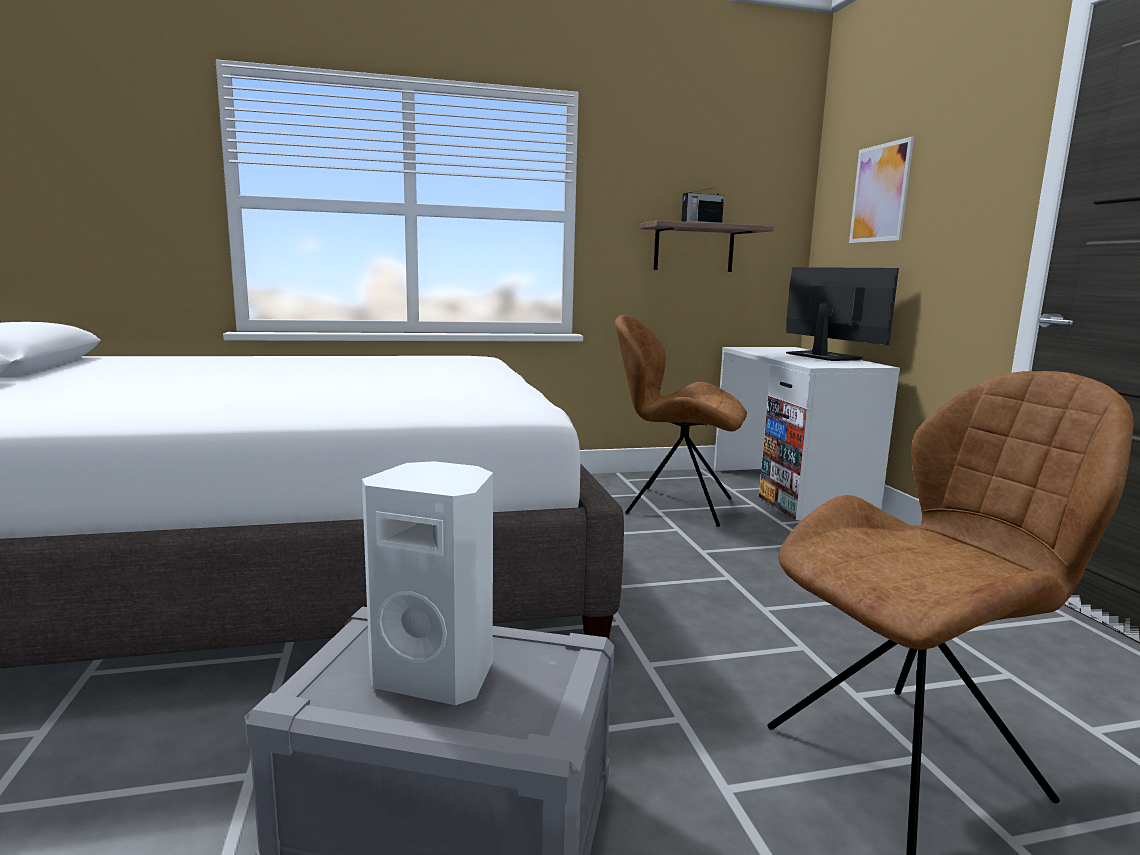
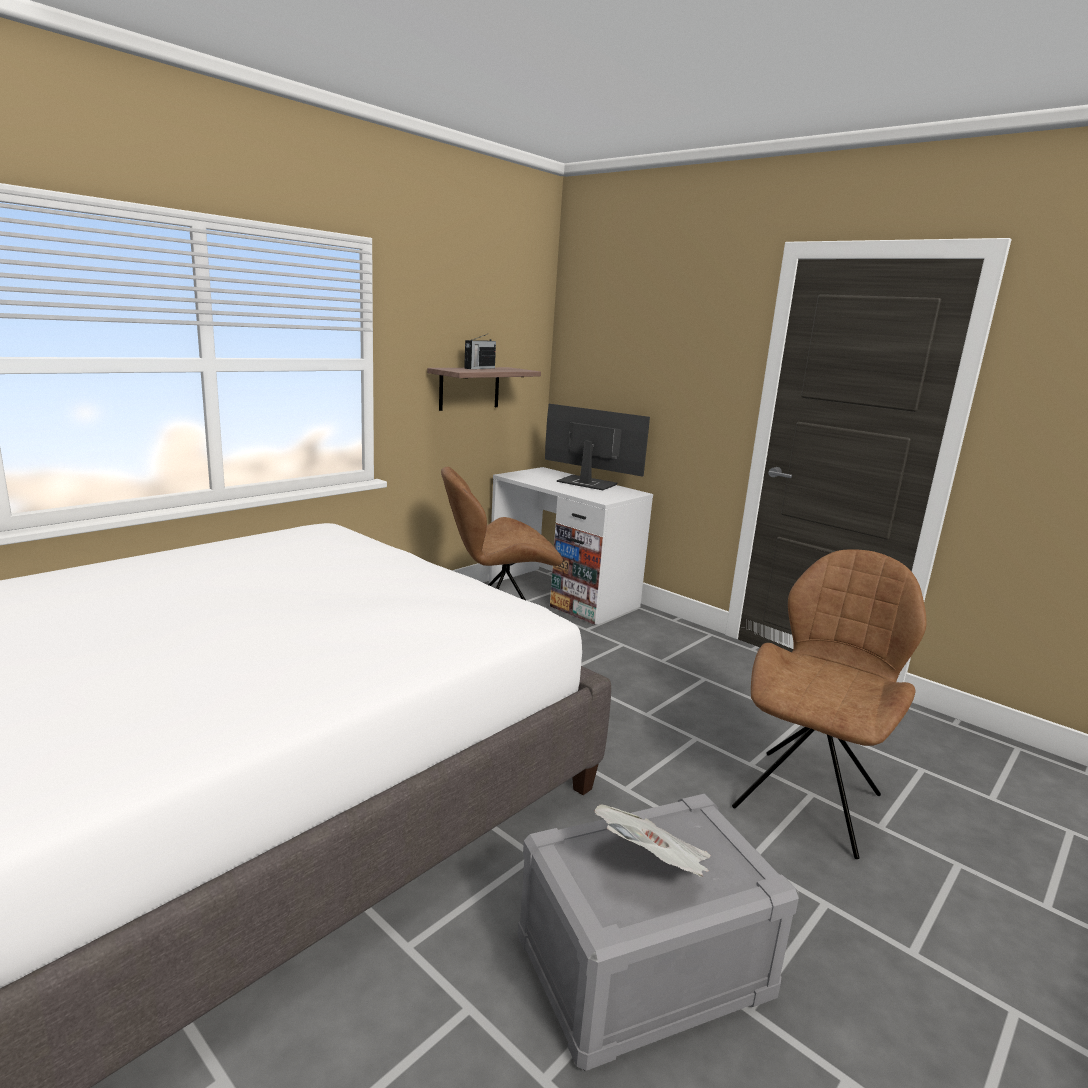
camera: 35 degrees left, 5 degrees up
(437, 674) = (653, 866): white speaker -> newspaper
(880, 193) = (624, 350): picture -> none

